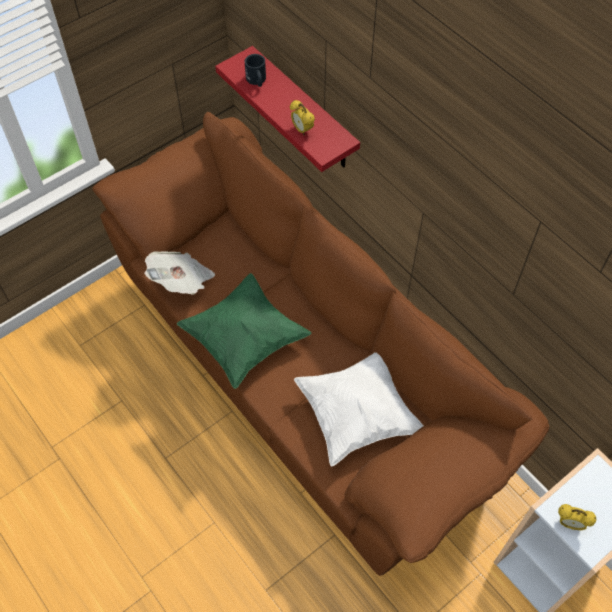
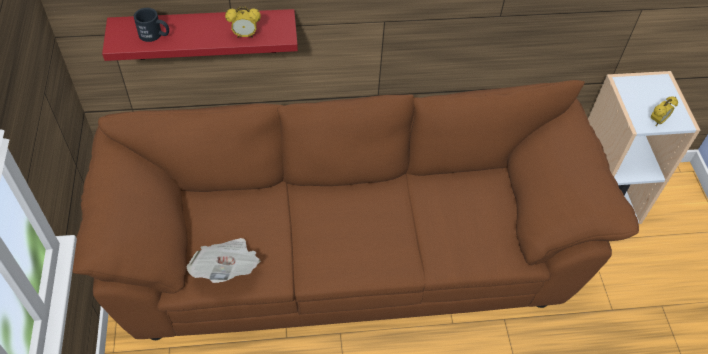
camera: 60 degrees left, 5 degrees down
(244, 339) = (327, 254): green pillow -> none
(357, 414) = (459, 213): white pillow -> none

